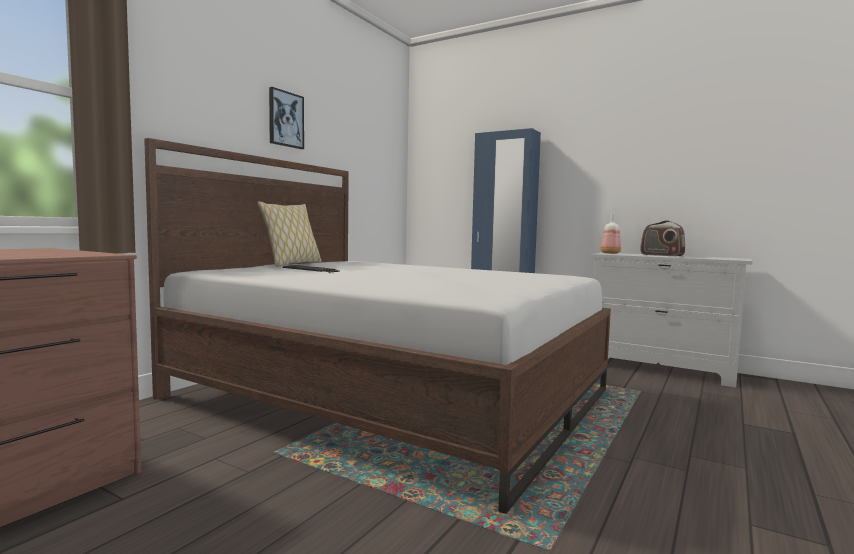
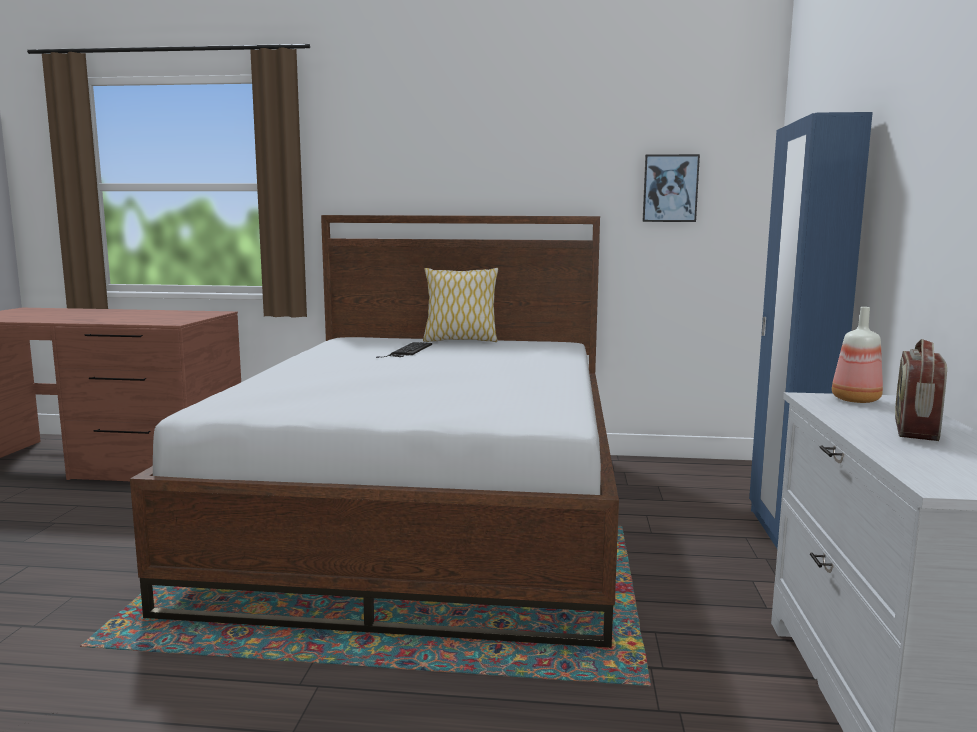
camera: 65 degrees right, 5 degrees up
(285, 119) = (496, 163): picture -> picture (670, 188)

